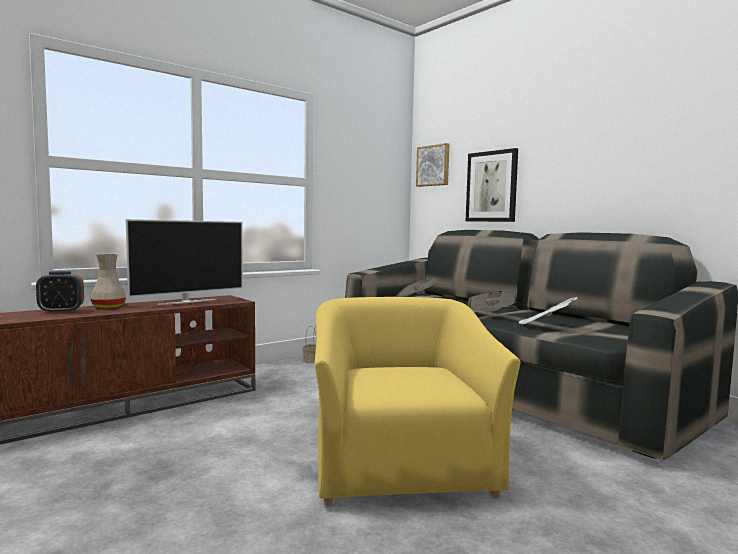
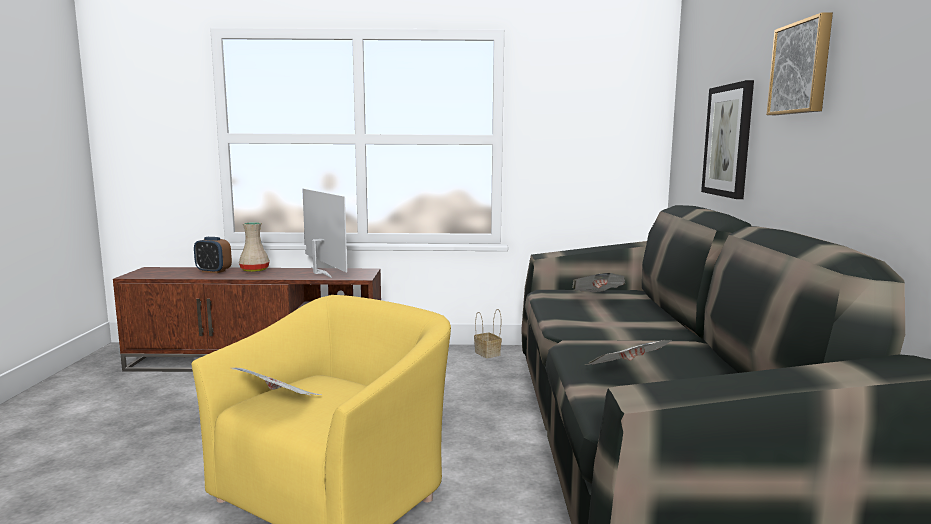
camera: 40 degrees right, 5 degrees up
(187, 302) = (320, 272): television -> television turned 120 degrees counterclockwise
(433, 165) = (687, 105): picture -> picture (802, 68)
(490, 315) = (606, 341): newspaper -> newspaper (278, 403)

